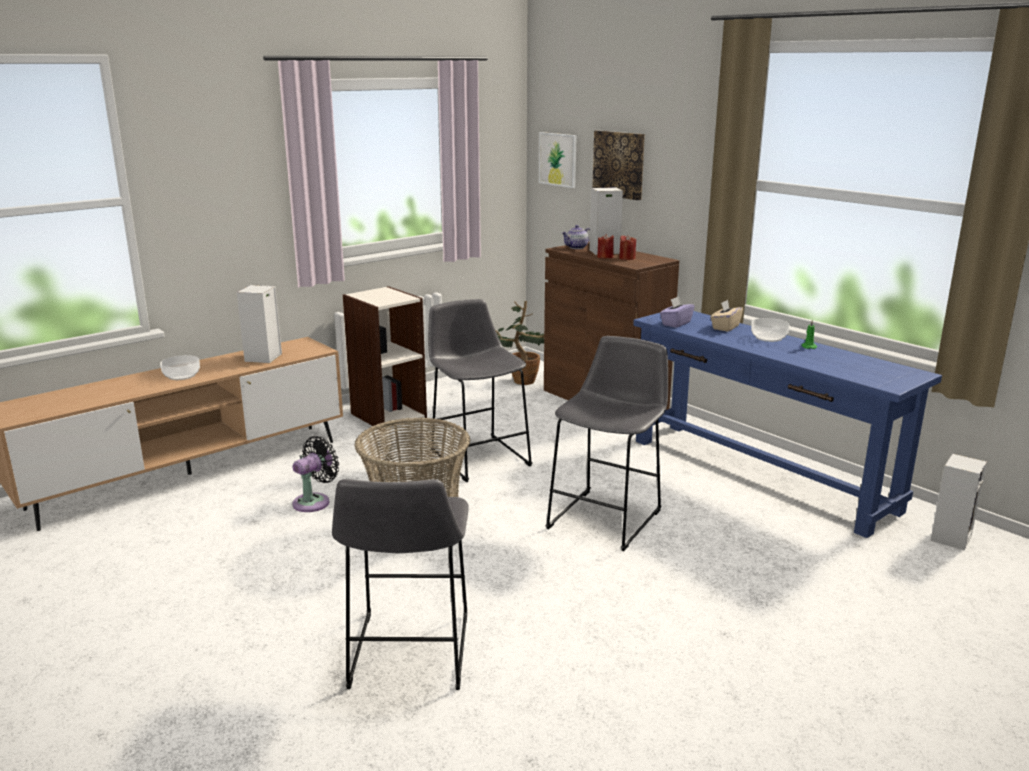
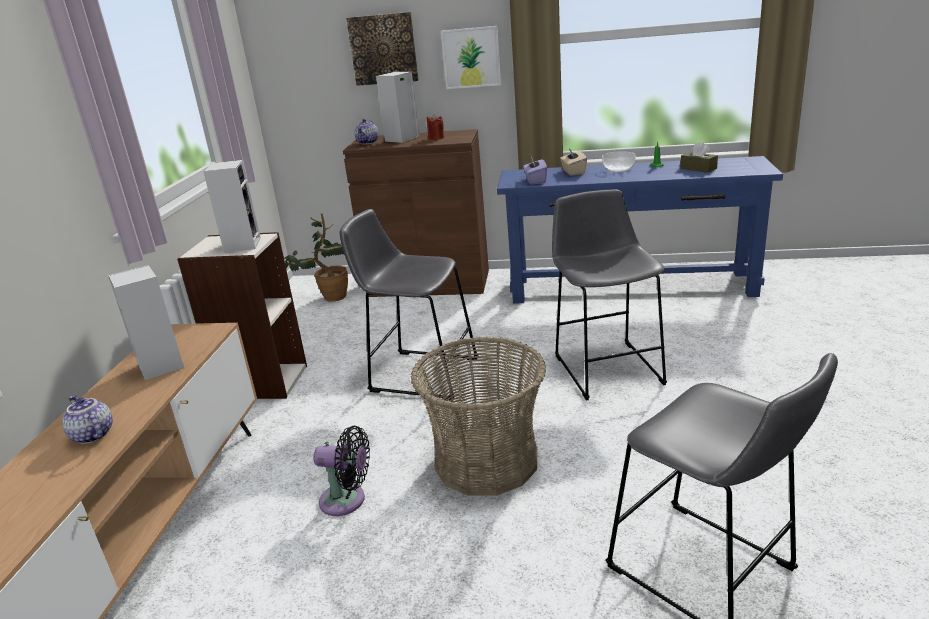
camera: 40 degrees left, 5 degrees up
(181, 376) = (91, 435): bowl -> teapot
(314, 501) = (347, 500): black fan -> black fan turned 105 degrees clockwise
(558, 159) = (297, 59): picture -> picture (471, 57)
(605, 257) = (416, 142): red candle -> none
(836, 362) = (698, 168): none -> brown tissue box
(950, 537) = (789, 275): speaker -> speaker (242, 244)

